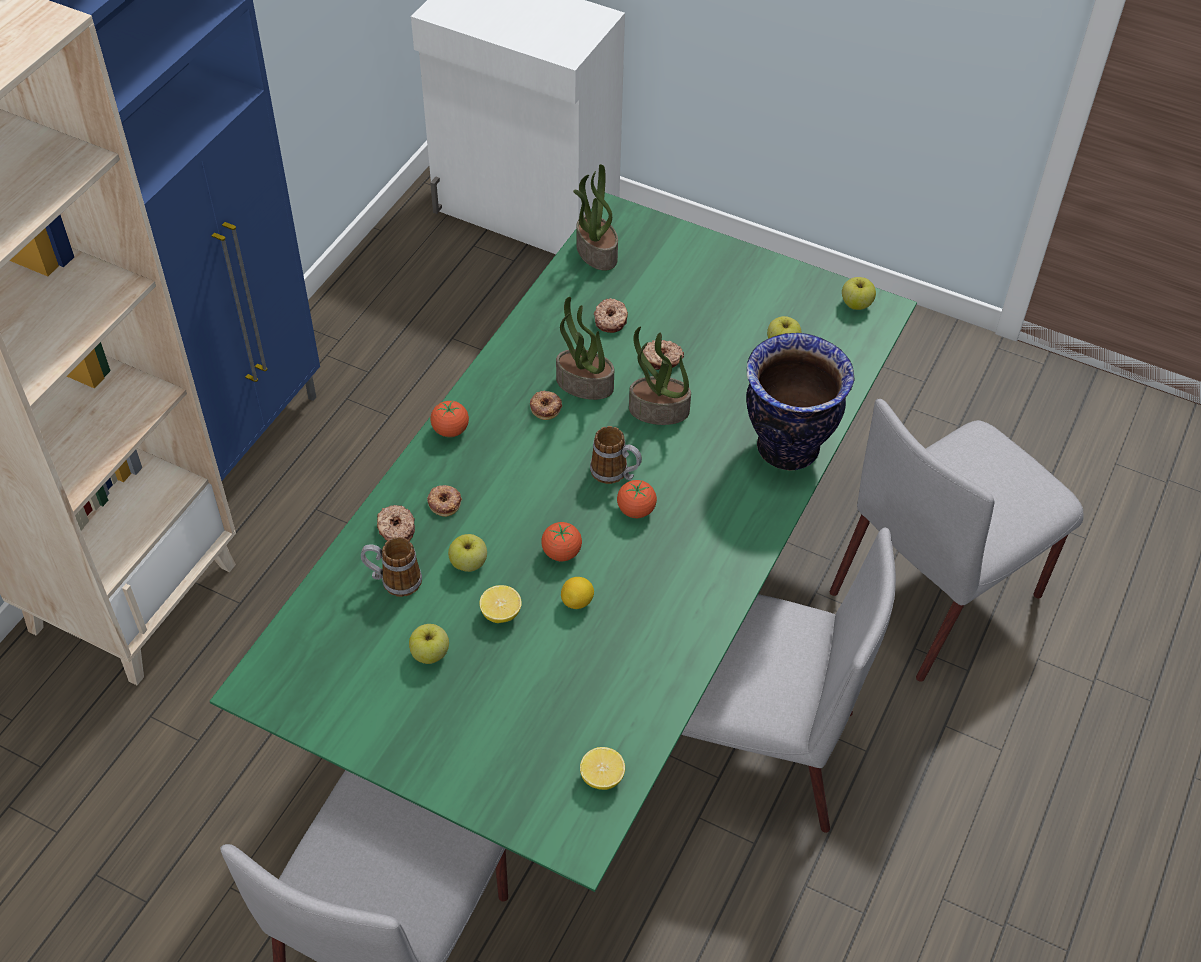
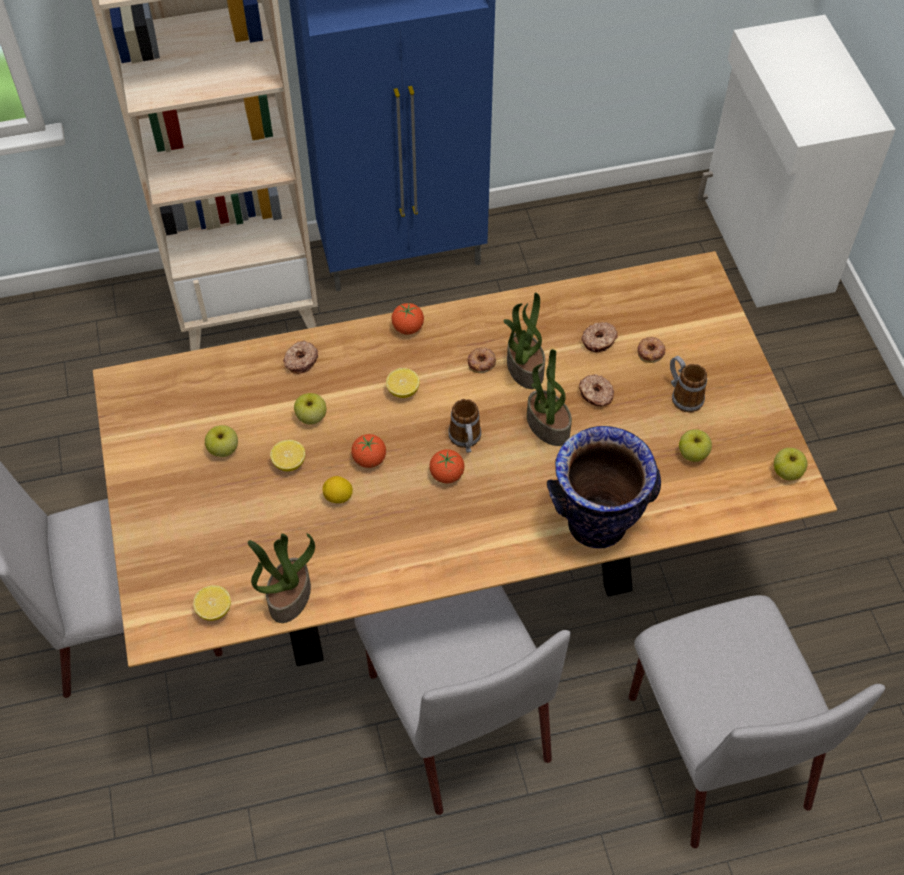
camera: 50 degrees right, 5 degrees up
(393, 580) = (260, 389): mug -> mug (682, 395)
(444, 502) = (347, 369): donut -> donut (651, 351)
(514, 479) = (403, 390): none -> lemon
(595, 252) = (651, 287): potted plant -> potted plant (289, 596)
(596, 643) = (451, 562): green dining table -> brown dining table
(938, 592) = (715, 747): grey chair -> grey chair turned 120 degrees counterclockwise

